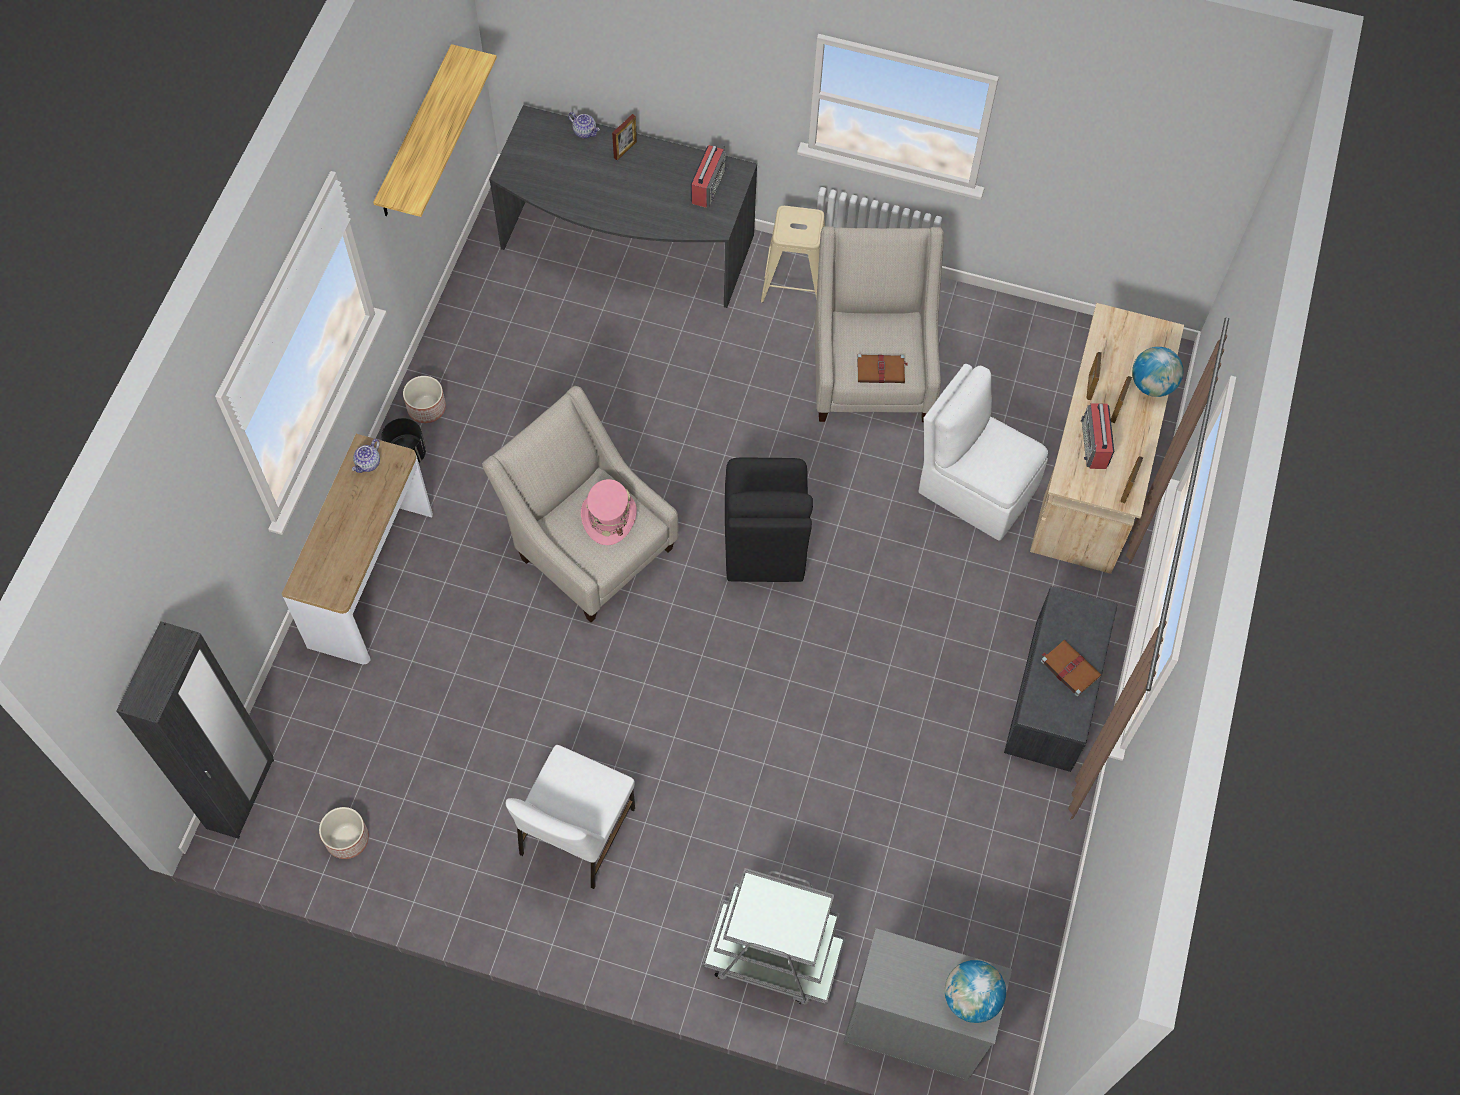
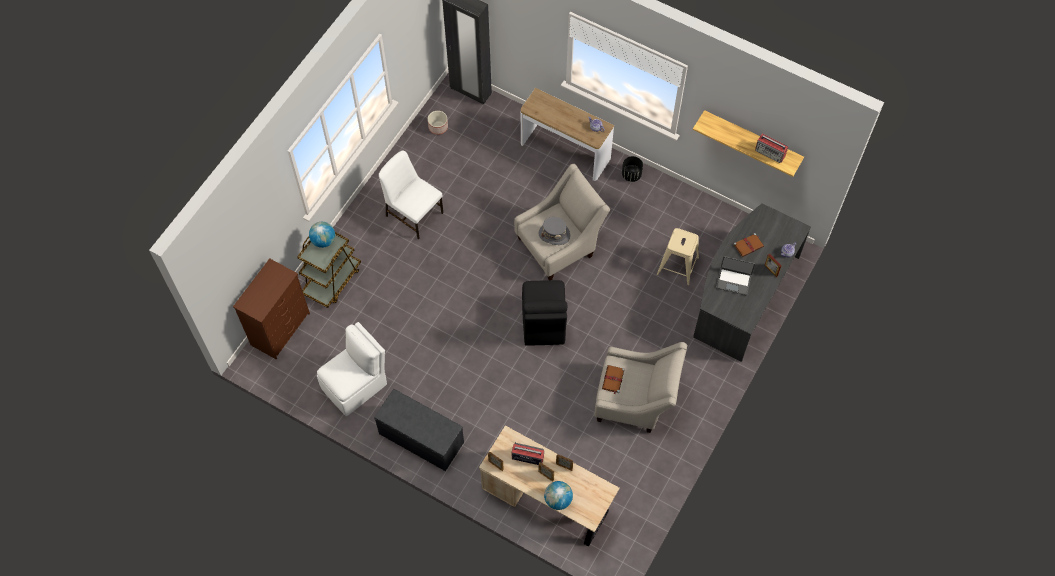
camera: 105 degrees right, 0 degrees up
(426, 407) = (657, 186): planter -> none
(609, 517) = (554, 234): pink hat -> grey hat
(660, 199) = (733, 281): none -> laptop
(708, 185) = (739, 306): radio -> radio (770, 153)
(764, 541) = (543, 323): black chair -> black chair turned 105 degrees counterclockwise
(772, 956) = (332, 280): grey cart -> brown cart
(794, 281) = (705, 375): beige stool -> beige stool (678, 266)
(911, 1028) = (281, 329): grey dresser -> brown dresser
(971, 998) = (254, 302): globe -> globe (323, 240)
(974, 488) = (550, 434): white chair -> white chair (356, 385)
(1069, 668) = (414, 421): brown book -> brown book (748, 245)

